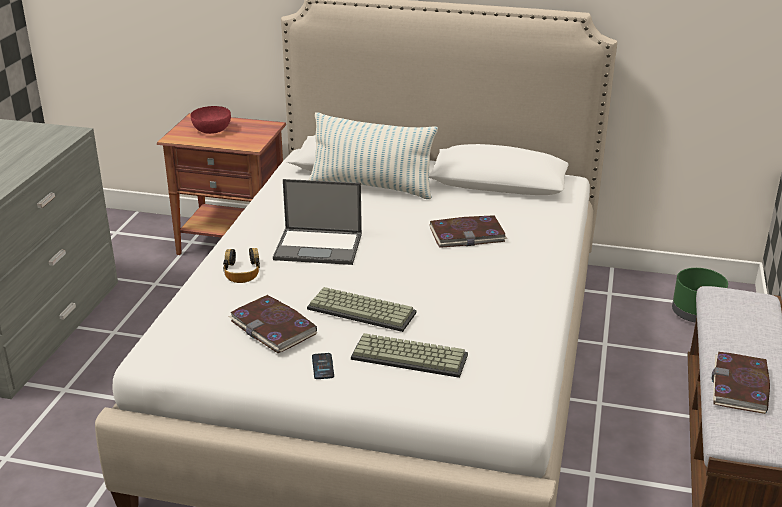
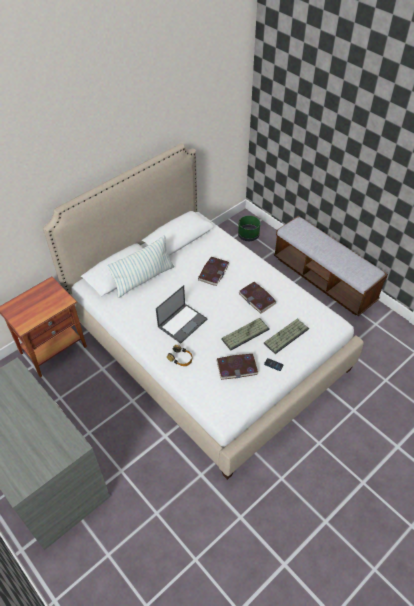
camera: 55 degrees left, 20 degrees up
(212, 130) = (30, 307): red bowl -> none
(740, 386) = (341, 260): book -> book (257, 298)

